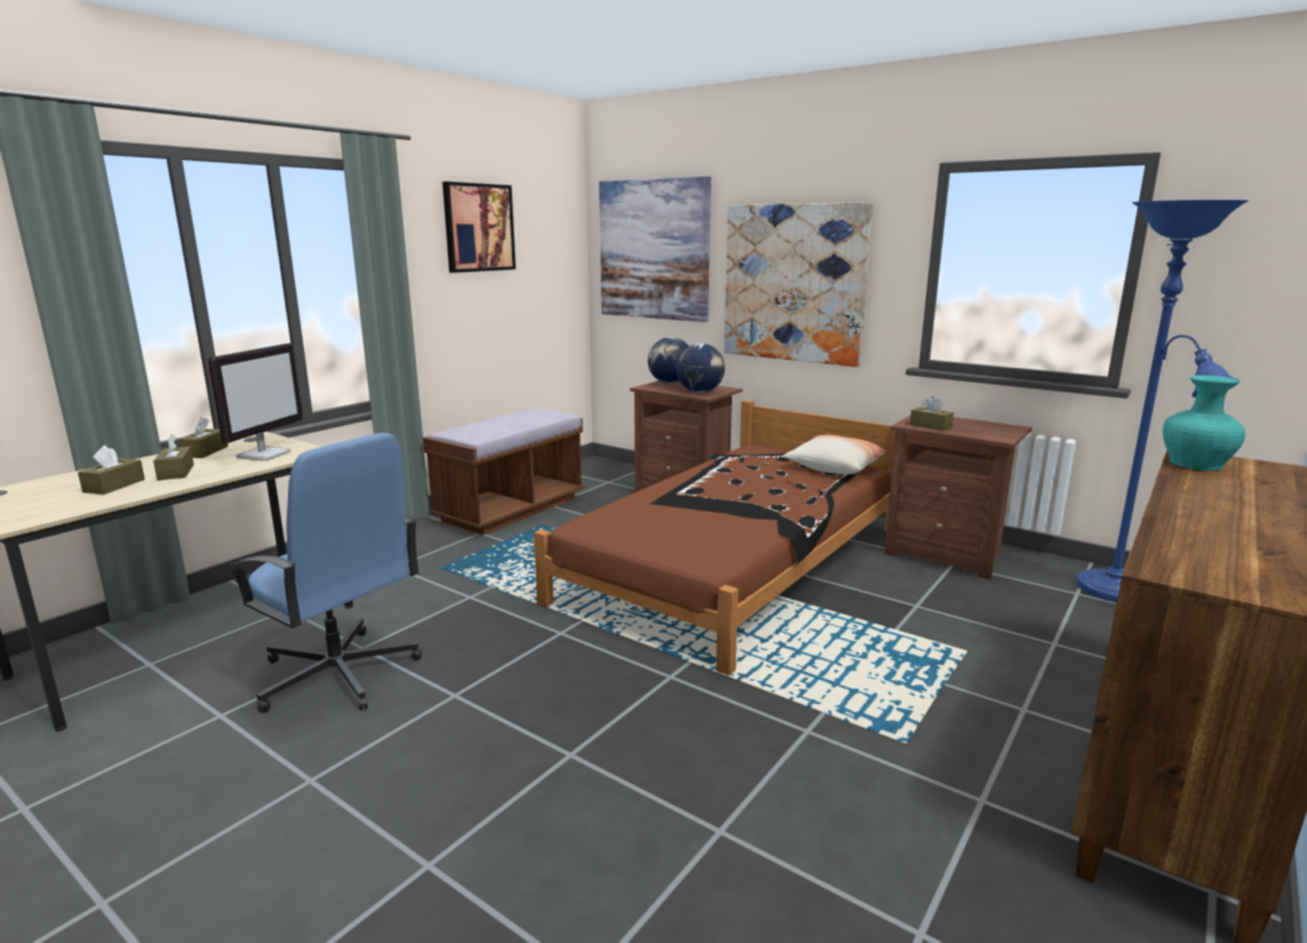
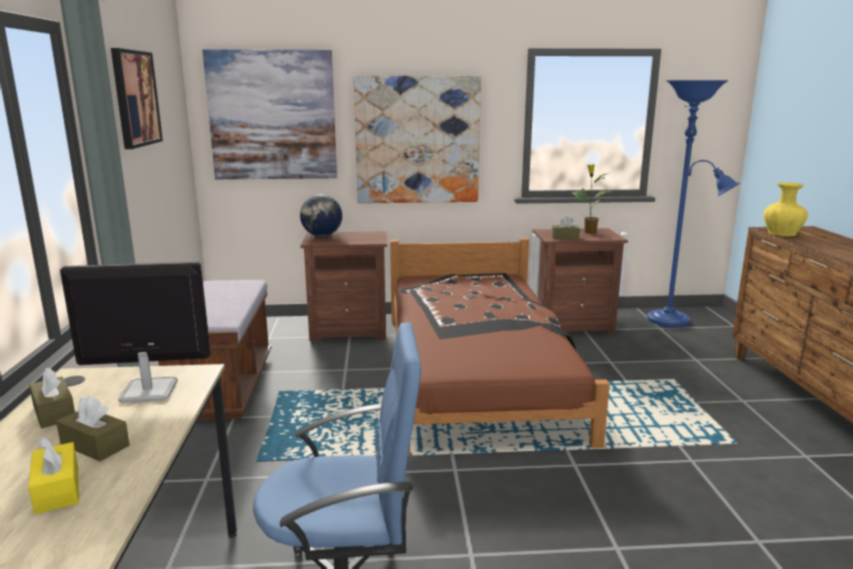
camera: 40 degrees left, 0 degrees up
(114, 486) = (57, 489): brown tissue box -> yellow tissue box
(264, 454) = (147, 391): monitor -> monitor turned 75 degrees counterclockwise
(700, 392) = (365, 239): globe -> none
(835, 468) = (494, 280): pillow -> none
(983, 427) = (589, 232): none -> potted plant
(1194, 464) = (781, 233): turquoise vase -> yellow vase

